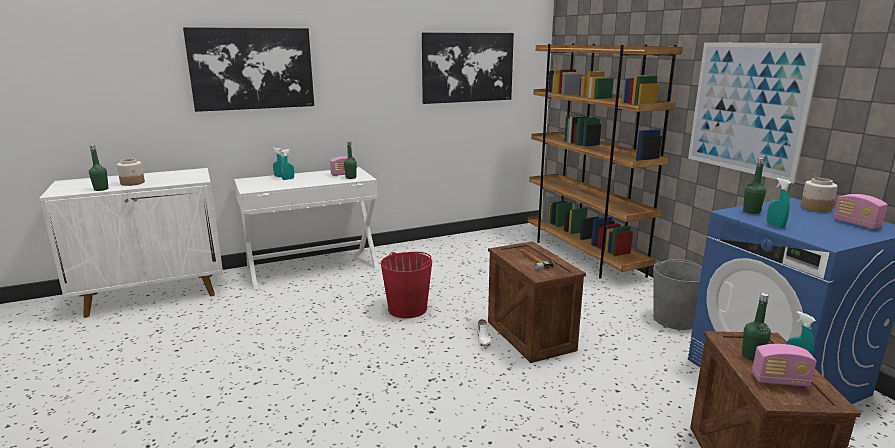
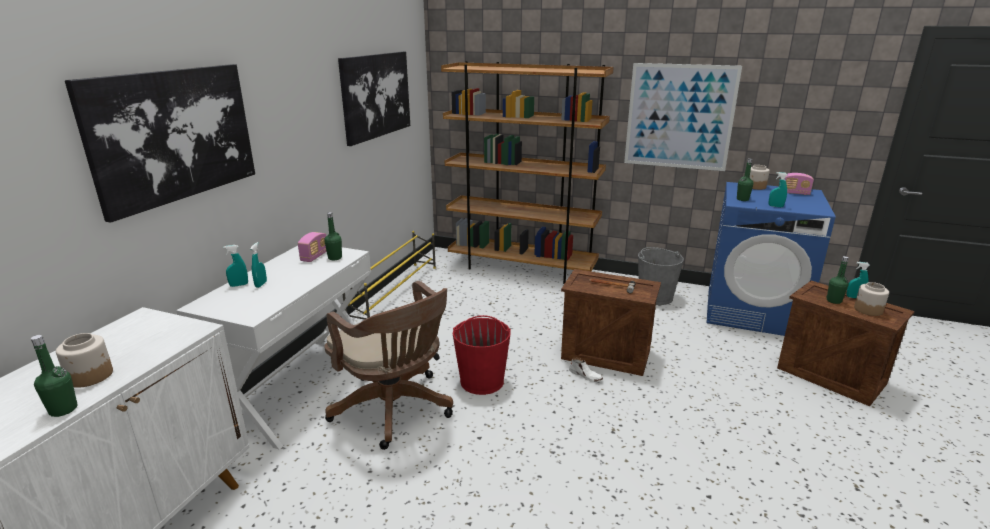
camera: 45 degrees left, 5 degrees up
(332, 299) = (395, 410): none -> brown office chair
(457, 238) = (395, 291): none -> yellow shoe rack
(780, 381) = (868, 310): radio -> jar

